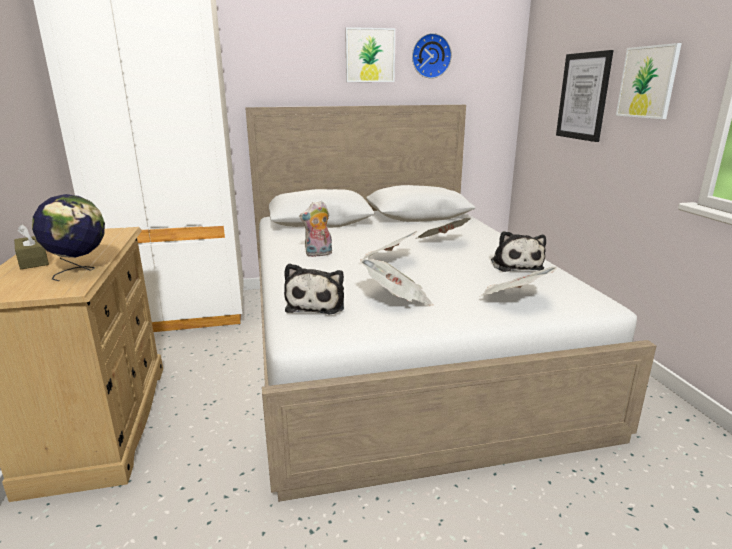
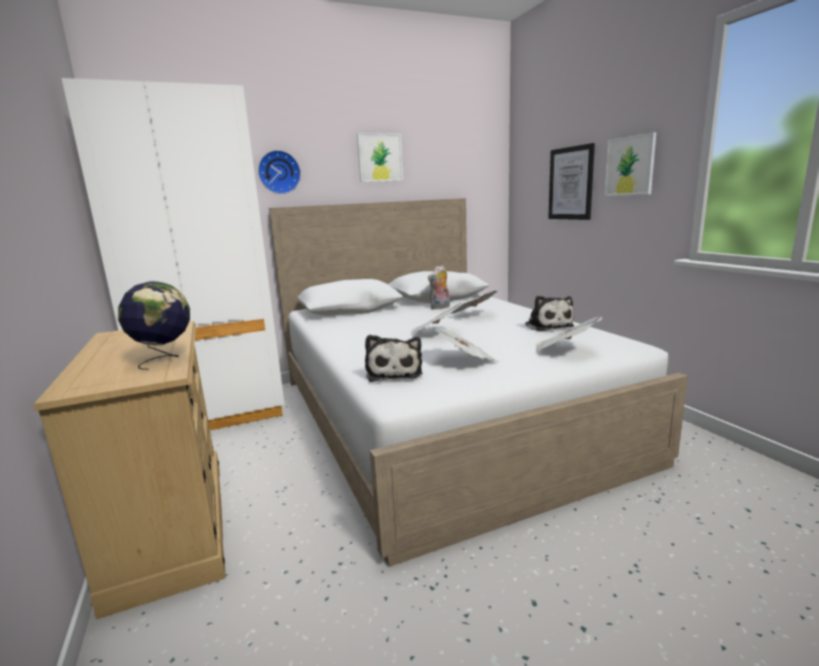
camera: 10 degrees left, 5 degrees down
(33, 261) = (104, 356): brown tissue box -> none
(318, 254) = (367, 334): plush toy -> plush toy (440, 307)
(430, 56) = (432, 157): wall clock -> wall clock (279, 172)

